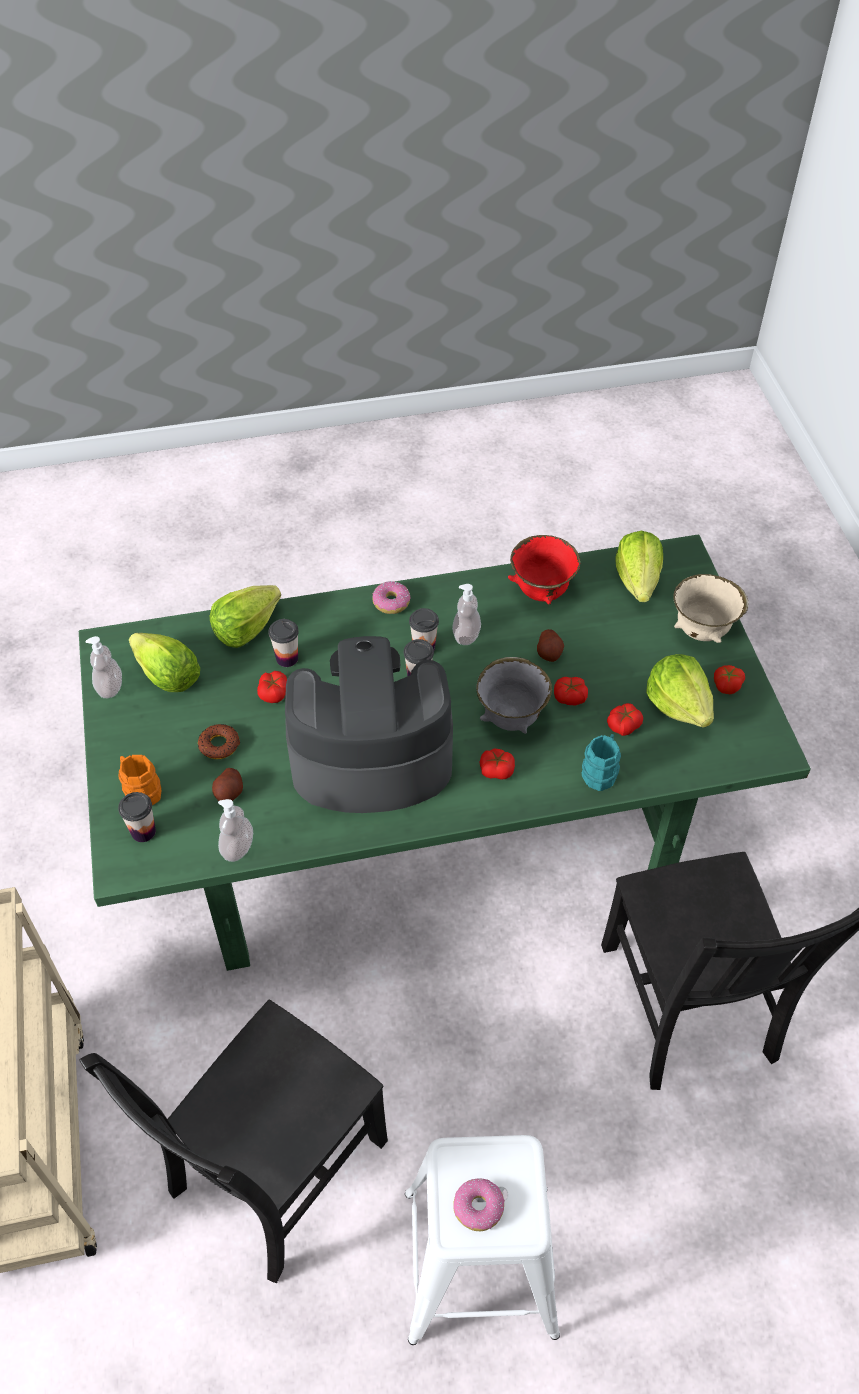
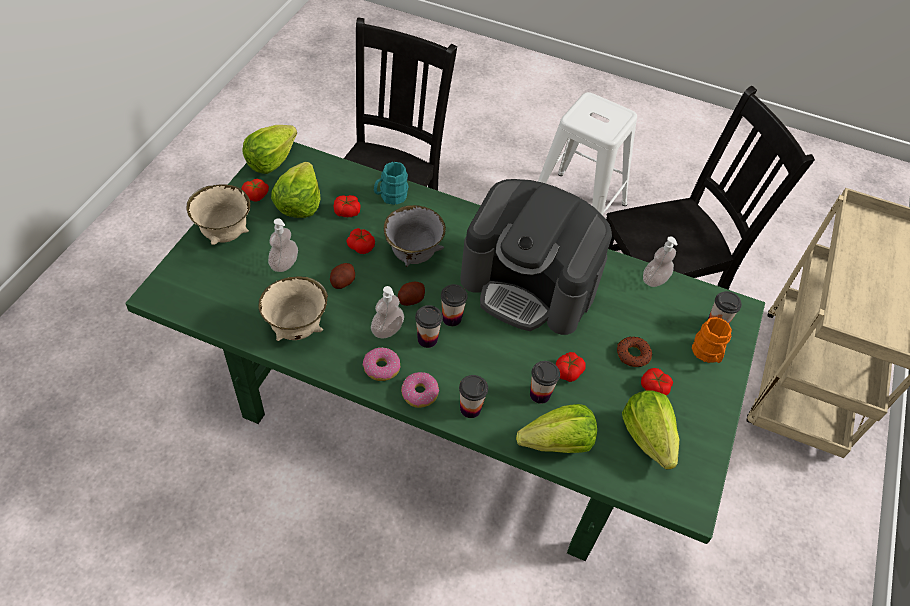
camera: 150 degrees left, 0 degrees up
(110, 687) = (702, 455): soap dispenser -> soap dispenser (284, 264)
(229, 793) = (642, 317): potato -> potato (411, 299)
(339, 614) = (470, 409): none -> cup
(478, 1207) = (606, 115): donut -> donut (381, 368)
(496, 770) = (453, 232): tomato -> tomato (654, 387)
(541, 592) = (297, 329): red bowl -> beige bowl
(637, 581) = (218, 294): lettuce -> lettuce (271, 161)

